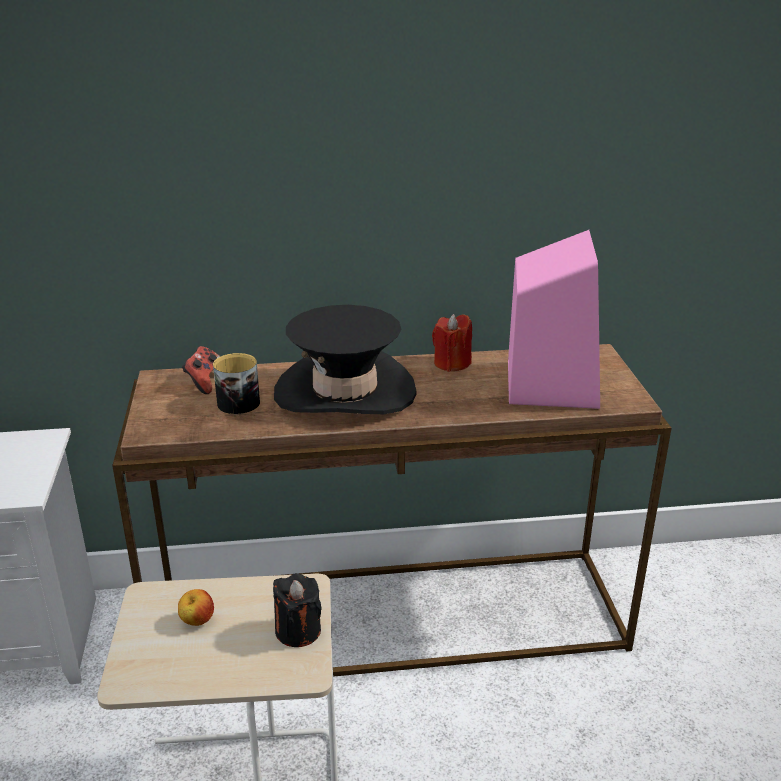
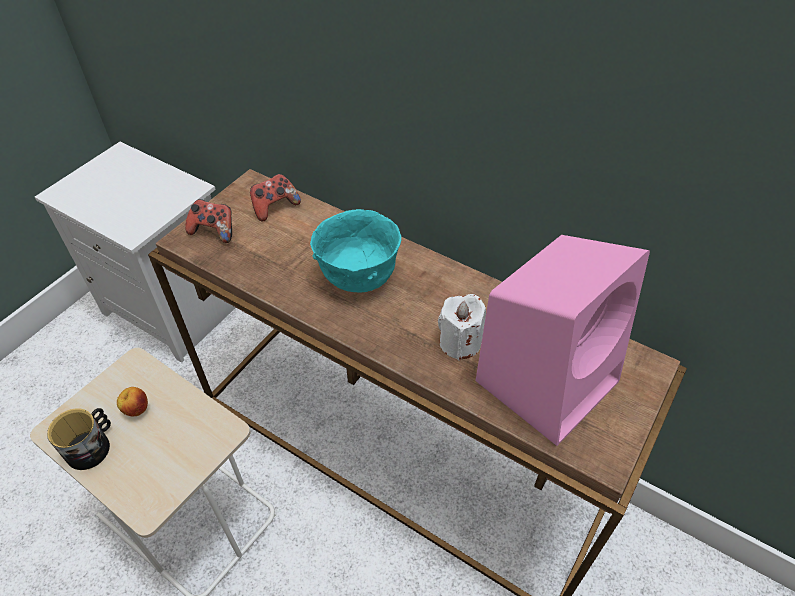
camera: 40 degrees right, 20 degrees up
(170, 416) = (214, 231): none -> game controller
(238, 400) = (274, 241): mug -> mug (92, 446)
(298, 631) = (180, 467): black candle -> none
(344, 391) = (359, 278): black hat -> turquoise bowl
(452, 363) = (485, 296): red candle -> none
(470, 392) = (460, 342): none -> white candle

